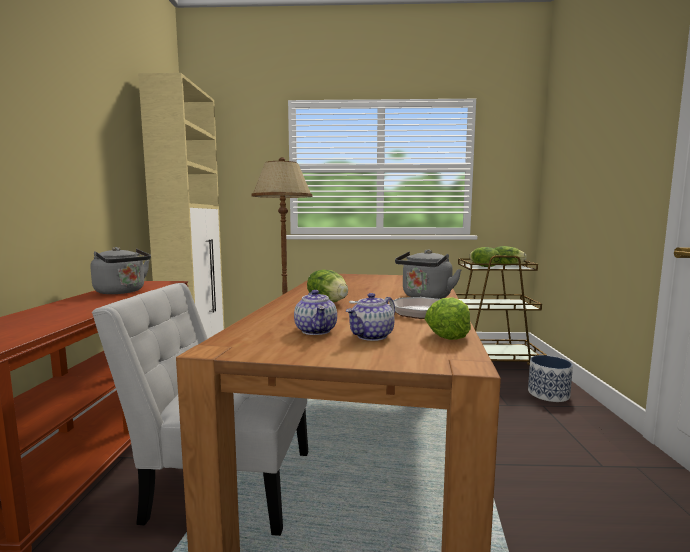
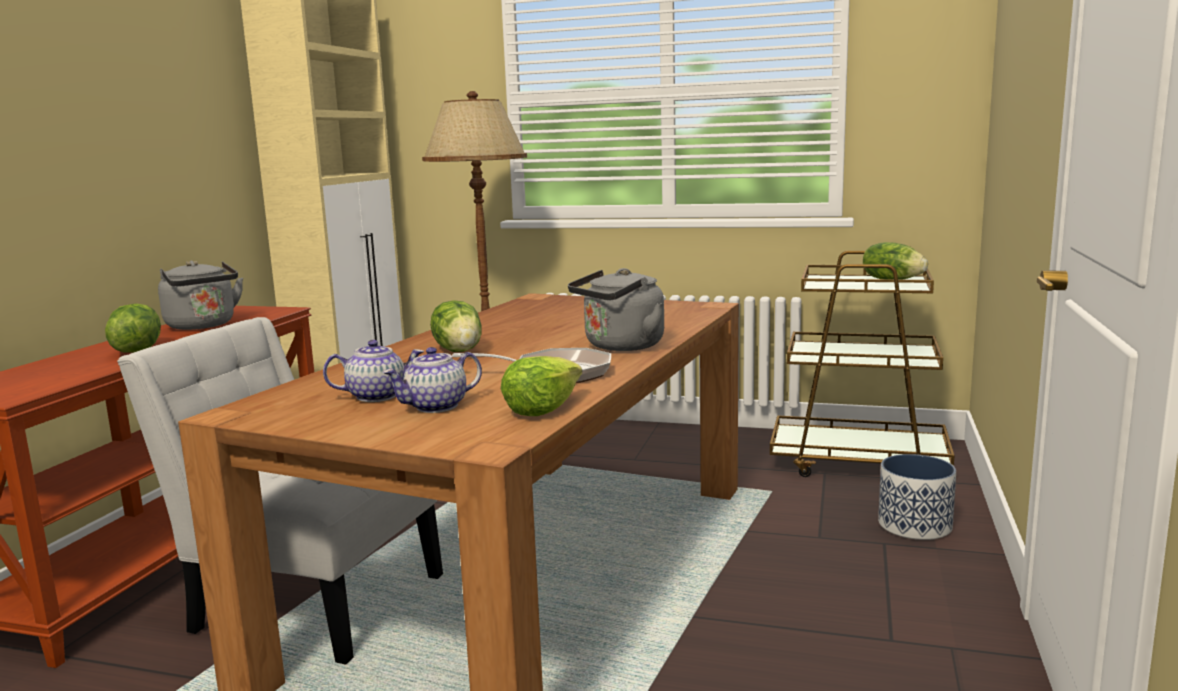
camera: 15 degrees right, 5 degrees up
(316, 331) = (377, 396): teapot -> teapot turned 105 degrees counterclockwise
(483, 266) = (839, 283): lettuce -> lettuce (137, 350)

